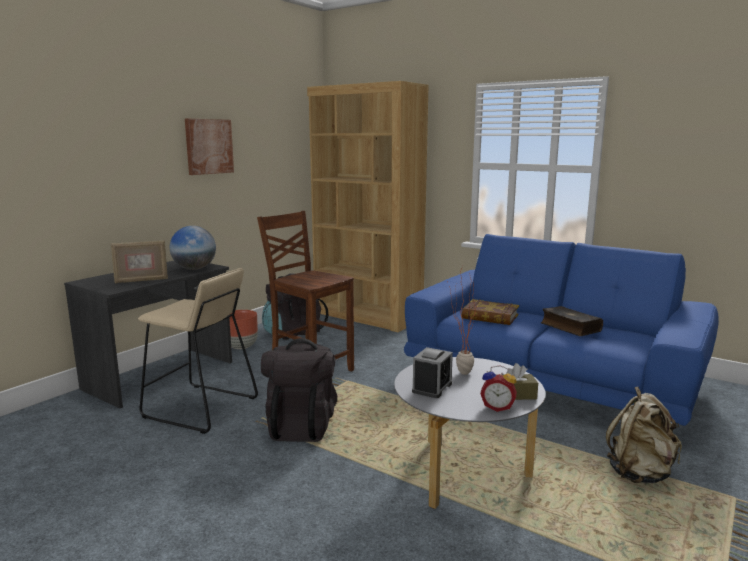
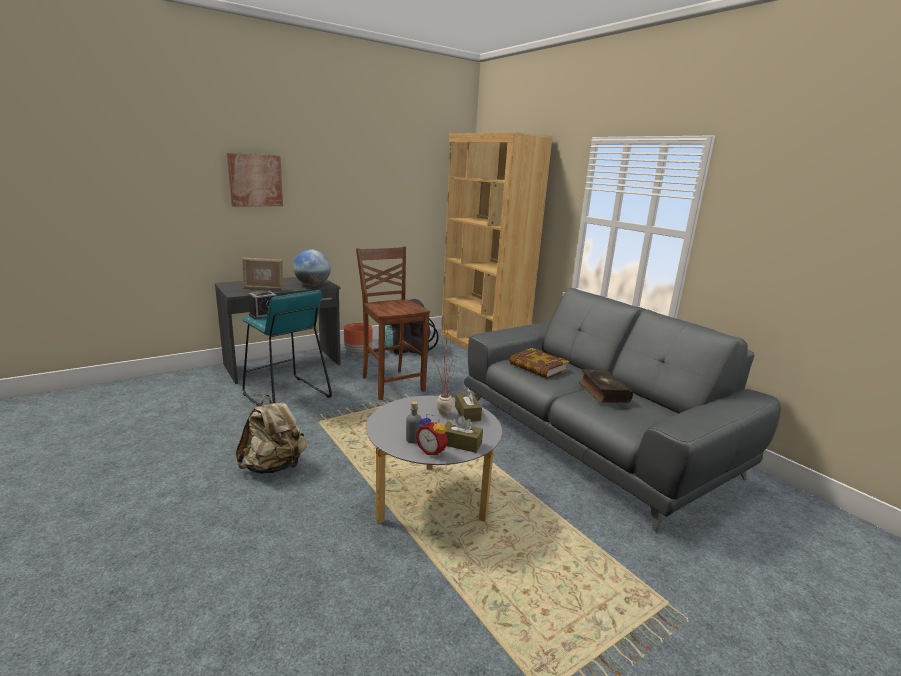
camera: 20 degrees right, 5 degrees up
(200, 408) = (286, 396): beige stool -> turquoise stool
(209, 146) = (349, 183): picture -> picture (255, 180)
(301, 425) = (343, 427): black backpack -> none
(432, 387) = (400, 420): alarm clock -> alarm clock (264, 315)
(466, 401) = (413, 439): none -> grey bottle
(484, 368) = (467, 413): none -> brown tissue box
(551, 380) = (593, 439): blue sofa -> grey sofa
(640, 473) = (592, 549): beige backpack -> beige backpack (274, 466)

